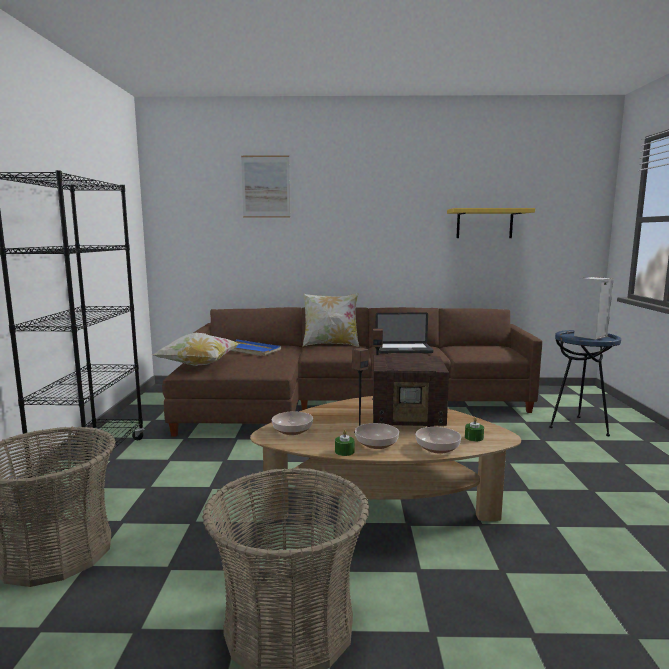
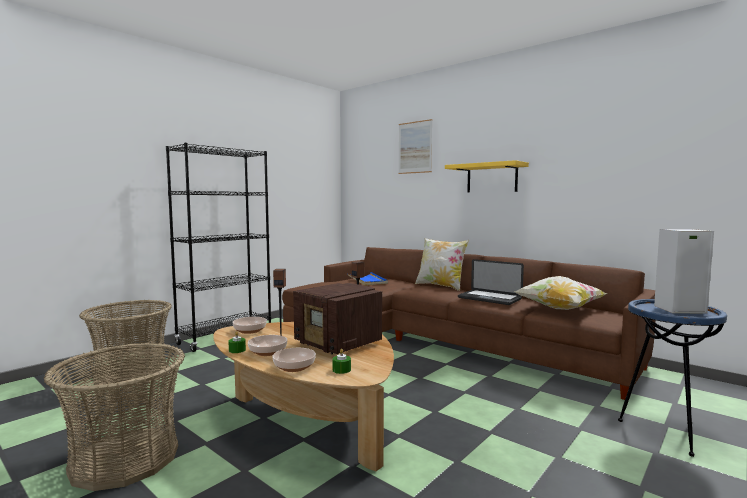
camera: 40 degrees right, 5 degrees down
(198, 365) = (315, 284): pillow -> pillow (559, 309)
(484, 223) = (622, 169): yellow shelf -> yellow shelf (492, 178)

